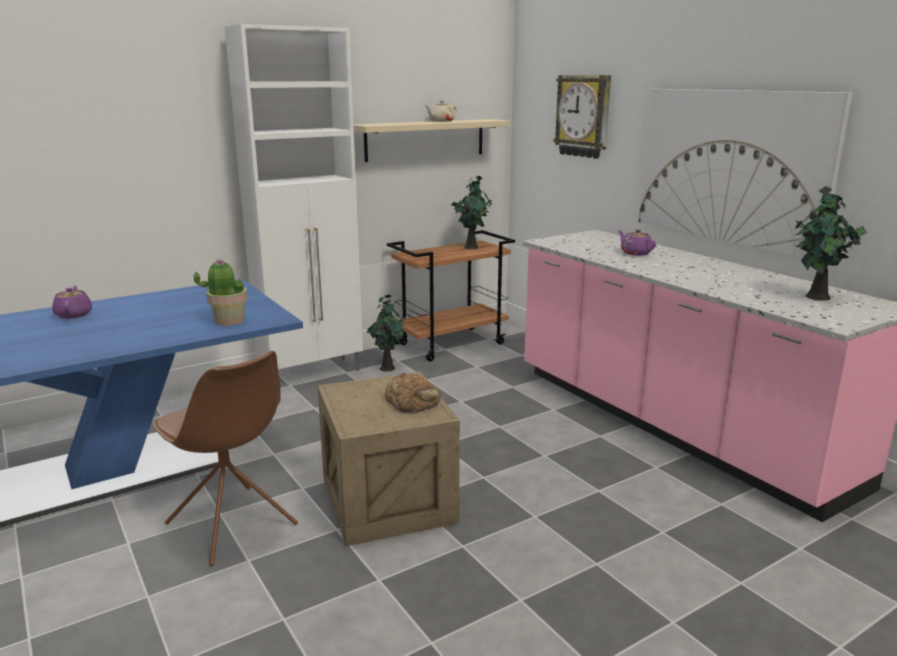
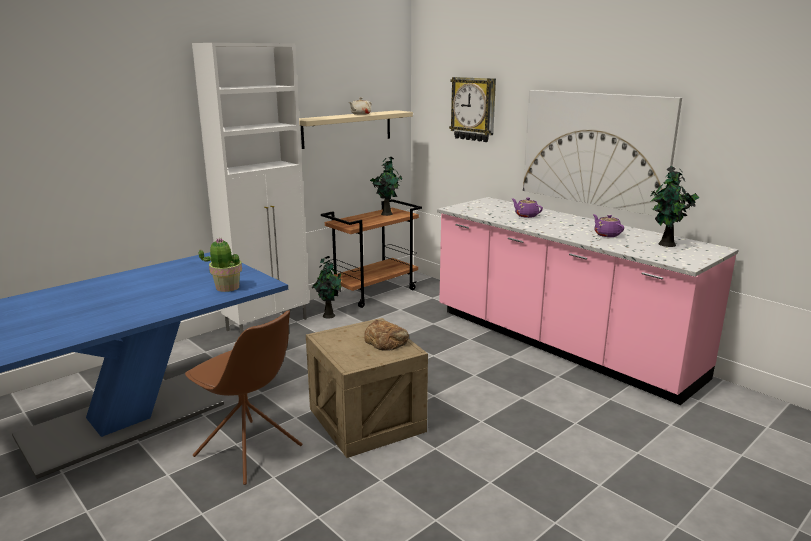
camera: 10 degrees left, 0 degrees up
(74, 314) = (89, 290): purple teapot -> purple teapot (606, 234)

